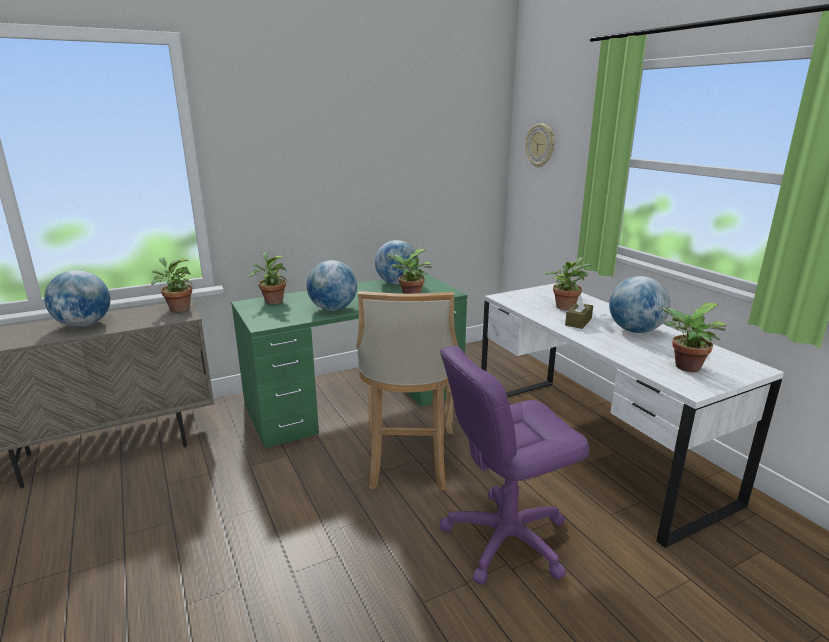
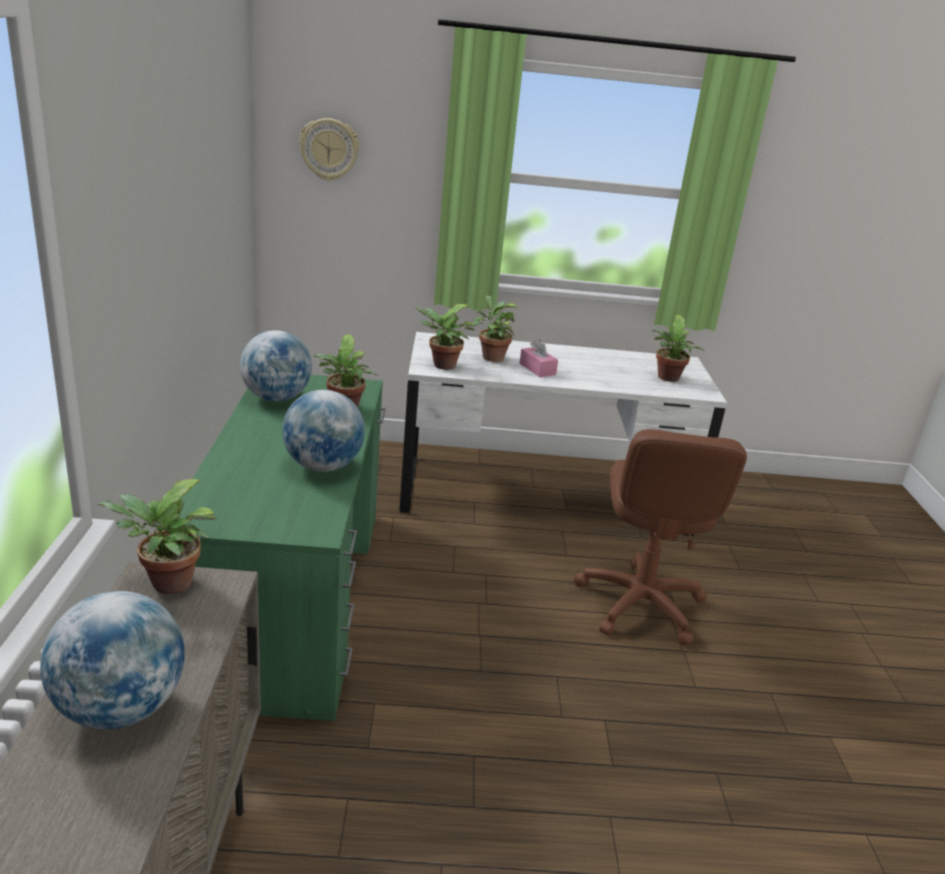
camera: 65 degrees left, 5 degrees up
(272, 301) = (214, 498): potted plant -> potted plant (441, 365)
(409, 460) = (474, 608): beige stool -> none
(505, 538) = (640, 604): purple office chair -> brown office chair
(578, 322) = (537, 369): brown tissue box -> pink tissue box
(634, 331) = (581, 360): globe -> none

